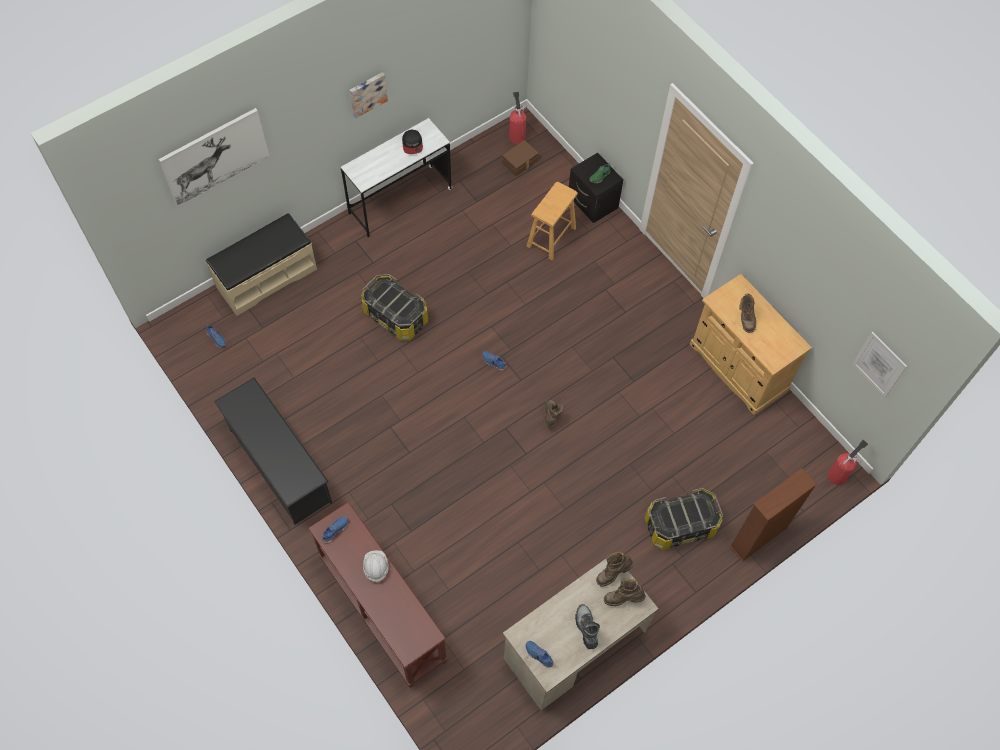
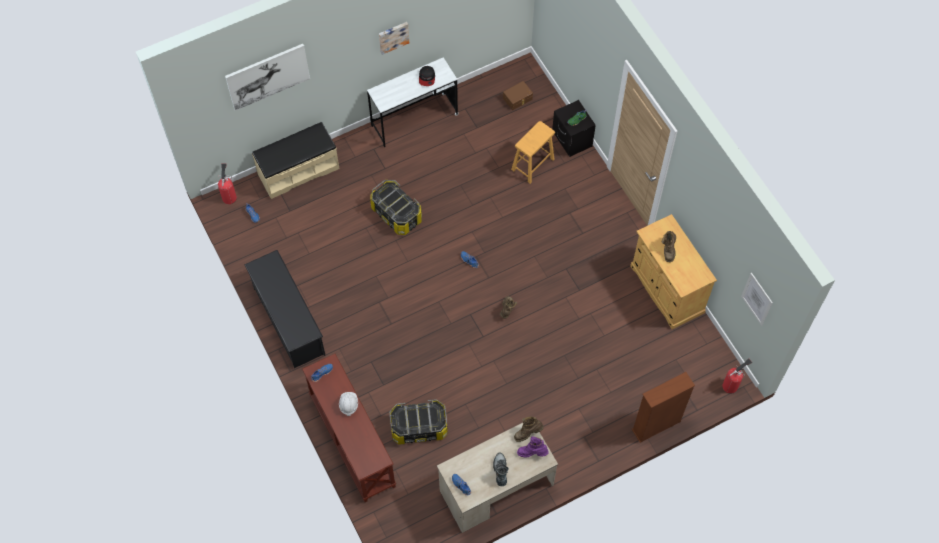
camera: 10 degrees right, 0 degrees up
(516, 135) = (518, 75): fire extinguisher -> fire extinguisher (229, 196)
(623, 598) = (532, 452): brown boot -> purple boot
(680, 525) = (595, 408): storage box -> storage box (419, 427)

